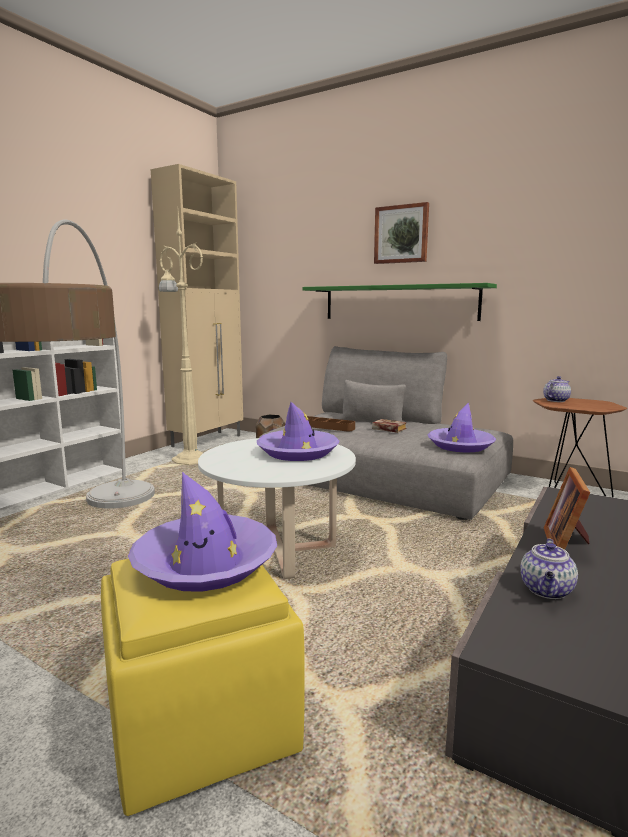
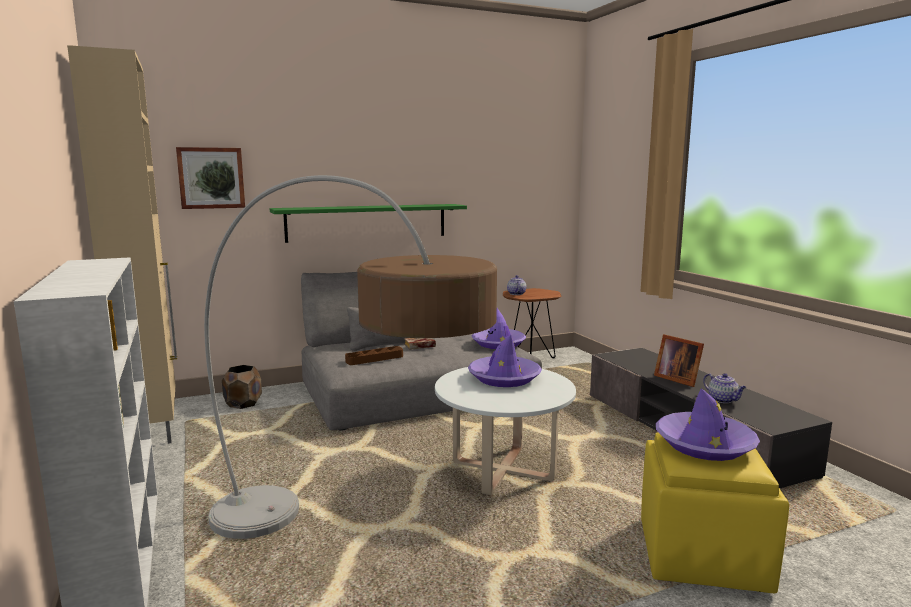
camera: 55 degrees left, 0 degrees up
(189, 460) = (201, 452): beige floor lamp -> none
(401, 234) = (366, 155): picture -> picture (211, 178)

